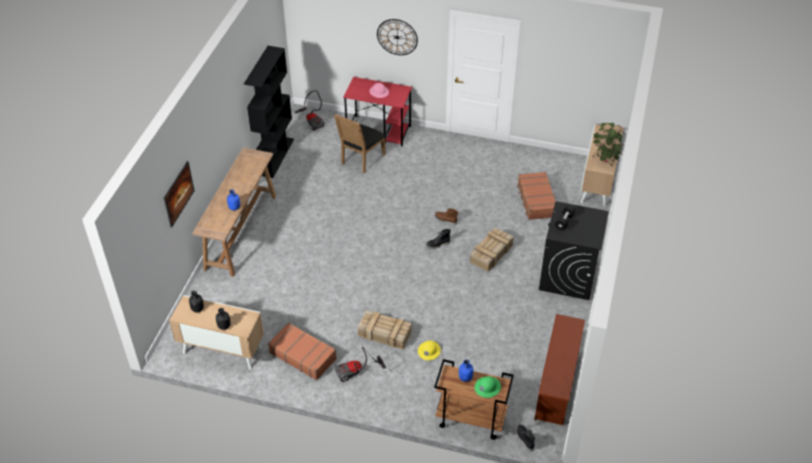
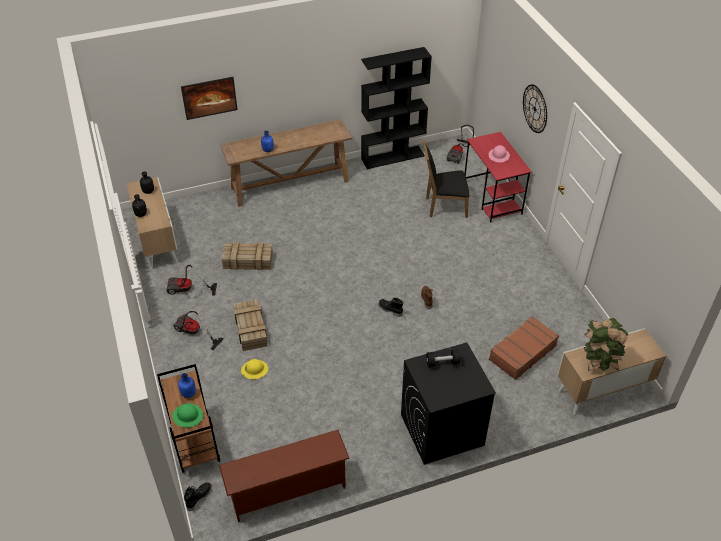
camera: 55 degrees right, 0 degrees up
(303, 355) = (187, 290): brown suitcase -> vacuum cleaner
(491, 254) = (414, 354): crate -> crate (247, 261)

